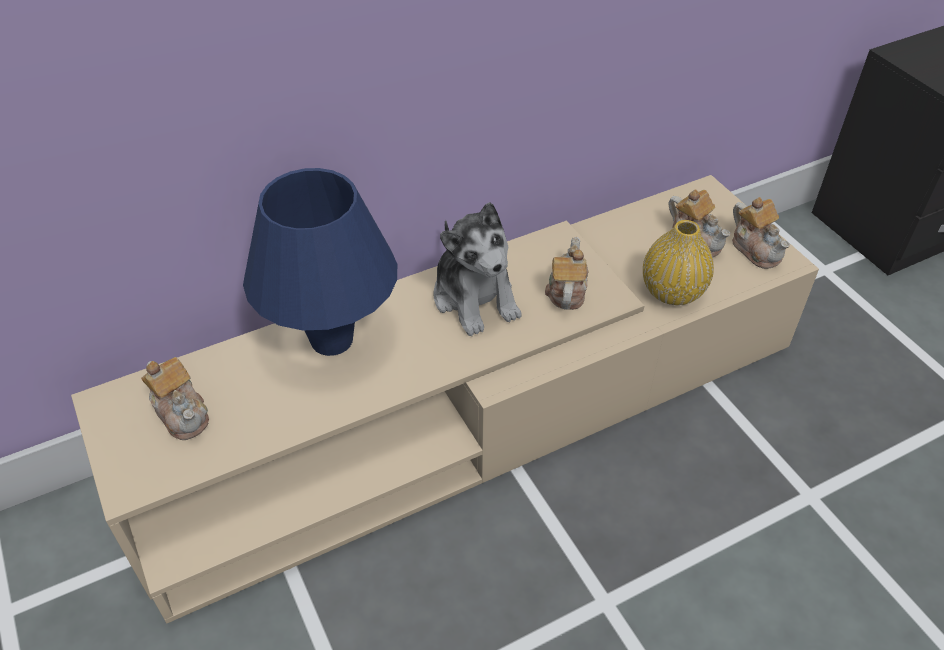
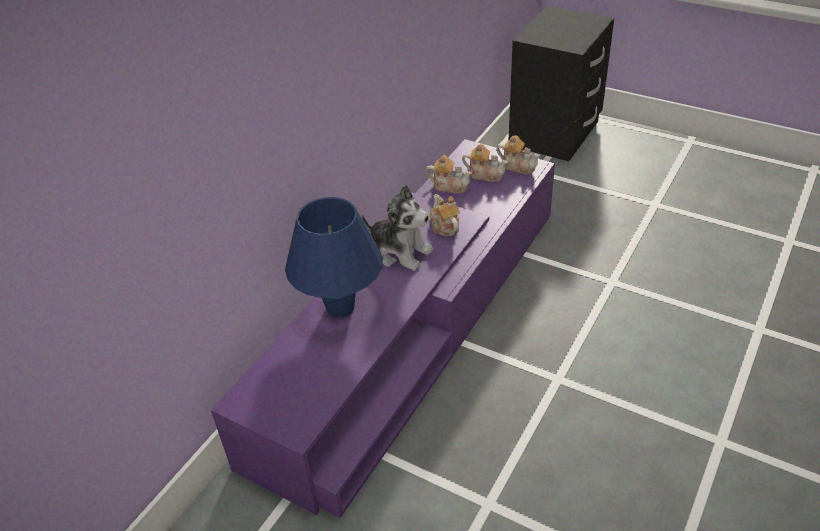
camera: 30 degrees left, 5 degrees down
(182, 413) = (291, 384): teapot -> teapot (449, 186)
(471, 411) = (413, 327): beige tv stand -> purple tv stand
(672, 292) = (495, 204): yellow vase -> none

